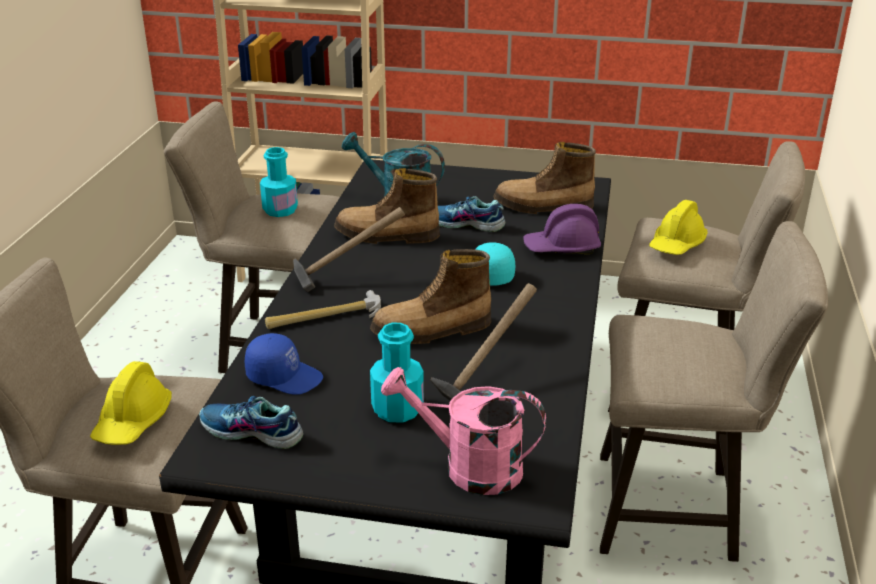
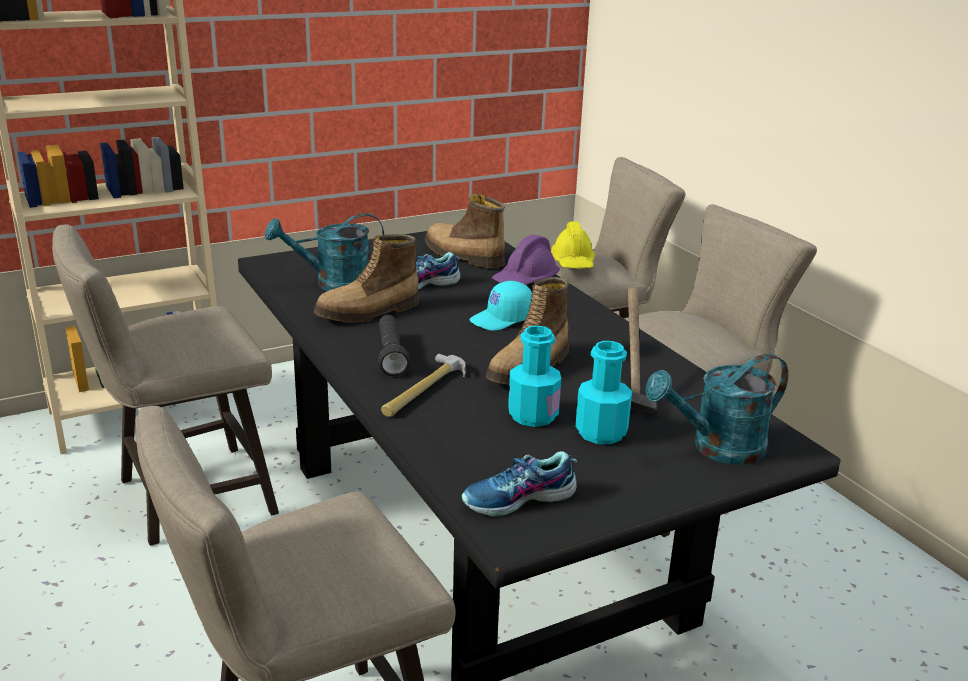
camera: 40 degrees left, 5 degrees down
(133, 422) = (345, 556): yellow hard hat -> none
(280, 210) = (191, 329): turquoise bottle -> turquoise bottle (533, 415)
(284, 376) = (470, 446): blue cap -> none
(345, 279) = (391, 356): hammer -> black flashlight
(469, 467) = (717, 449): pink watering can -> turquoise watering can
(543, 207) = (462, 256): boot -> boot turned 75 degrees clockwise

